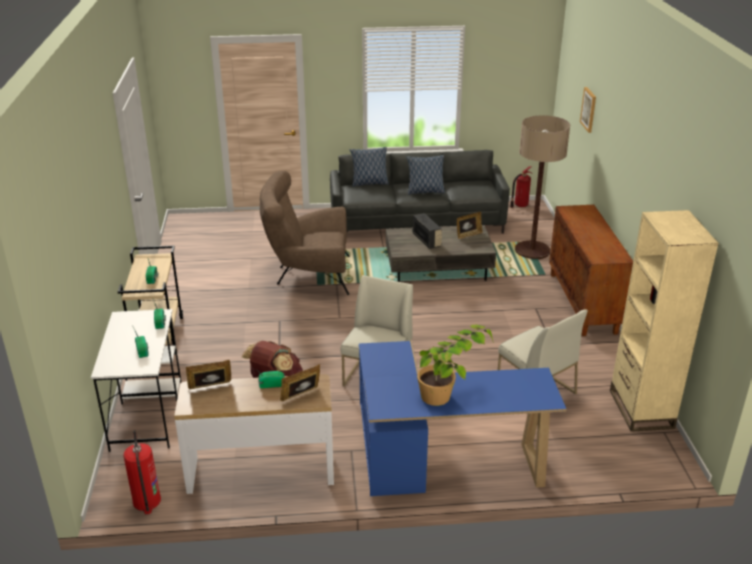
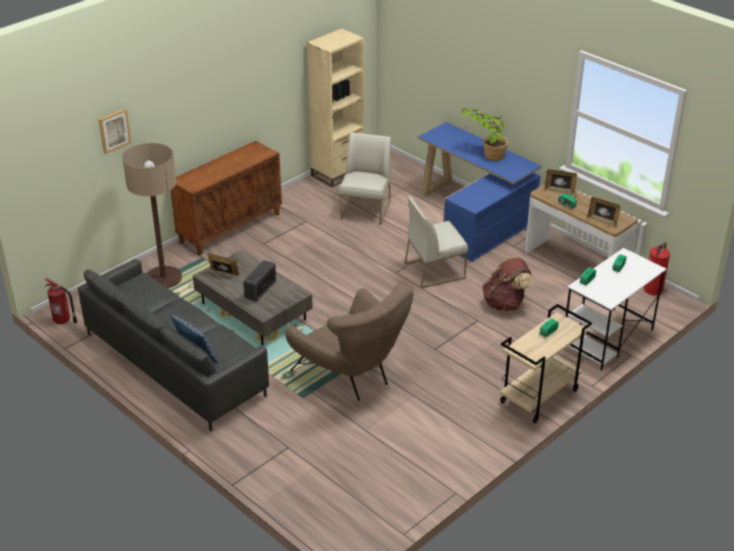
camera: 130 degrees left, 5 degrees up
(425, 191) = (179, 314): pillow -> none

